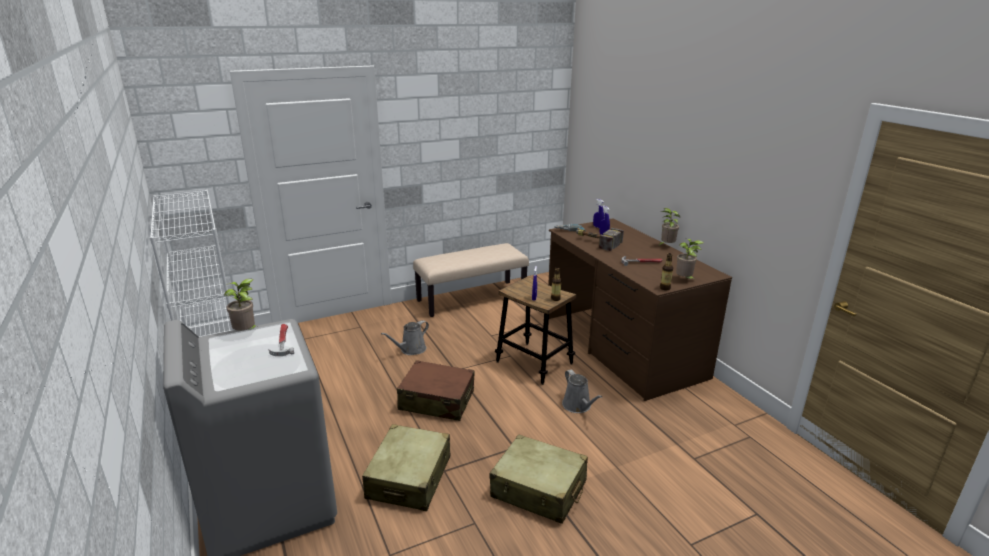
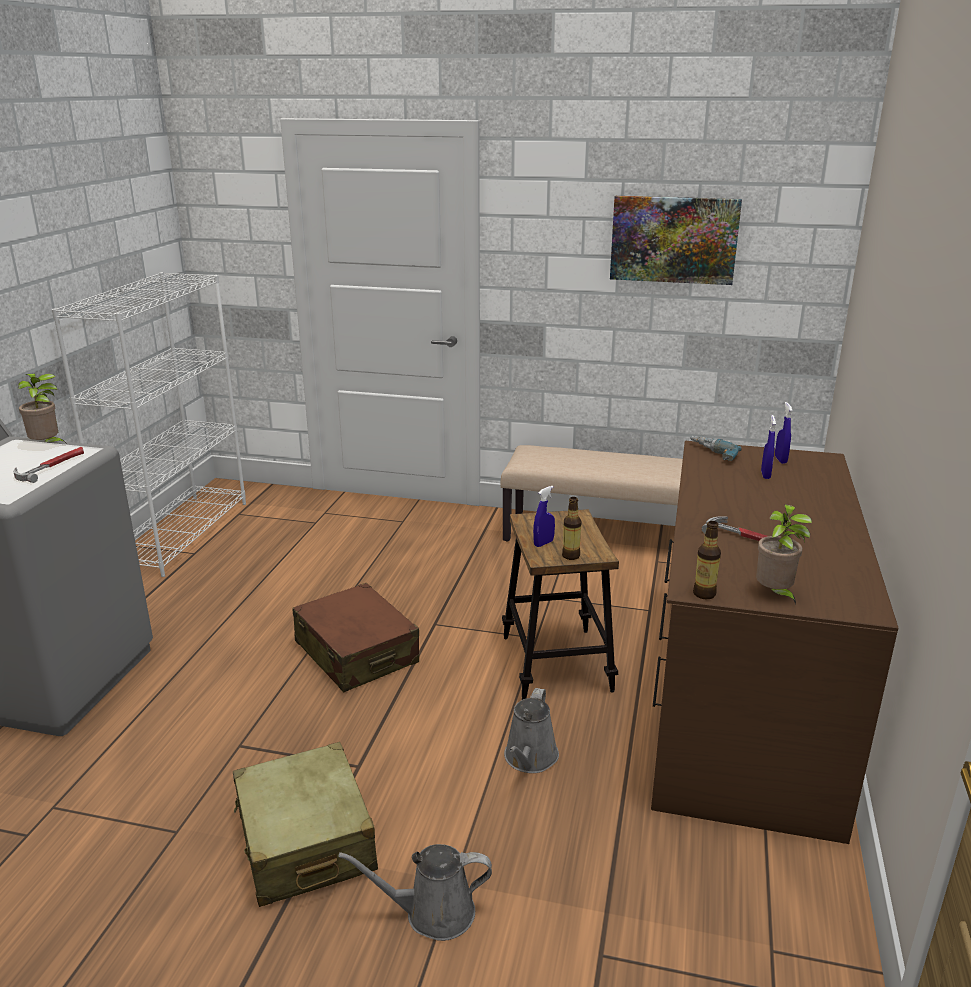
camera: 40 degrees right, 0 degrees up
(409, 477) = (195, 731): beige suitcase -> none
(411, 350) = (419, 574): grey watering can -> grey watering can (432, 913)
(488, 125) = (674, 239): none -> picture
(595, 242) = (727, 481): hammer -> none
(666, 246) = (859, 527): potted plant -> none

